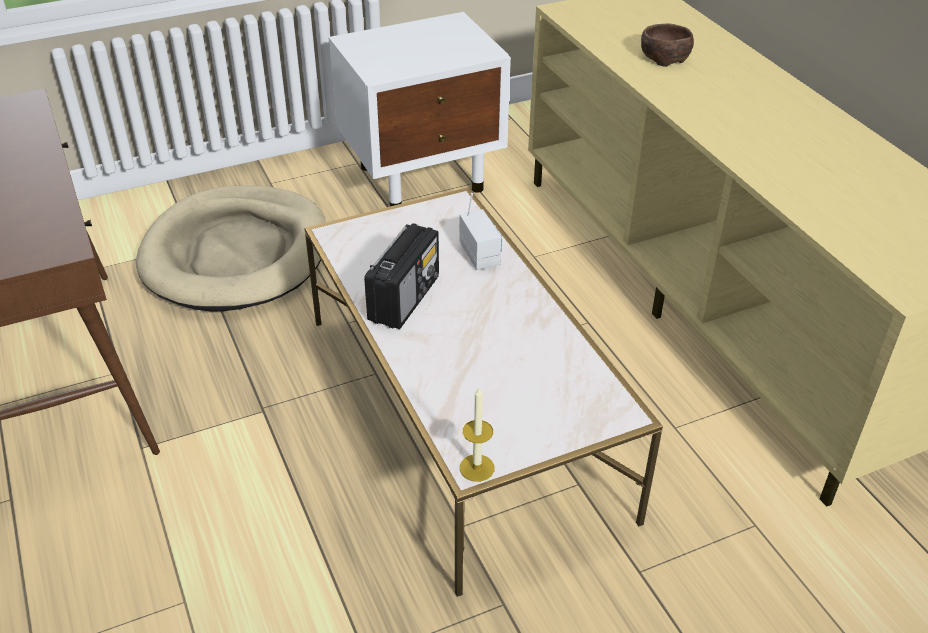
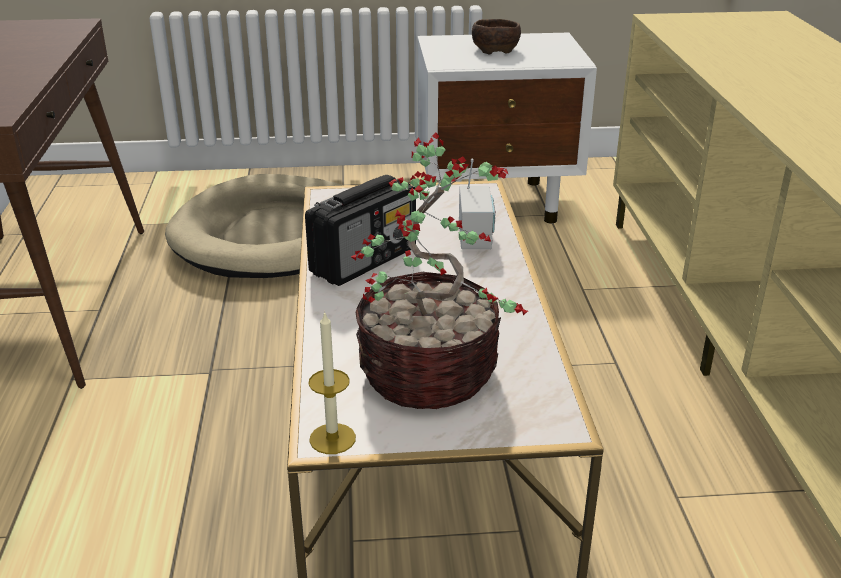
camera: 20 degrees right, 10 degrees down
(516, 394) = (432, 373): none -> potted plant
(663, 57) = (758, 61): brown bowl -> brown bowl (494, 49)

